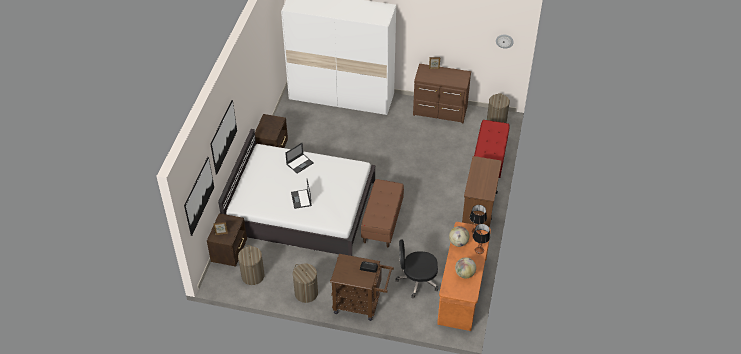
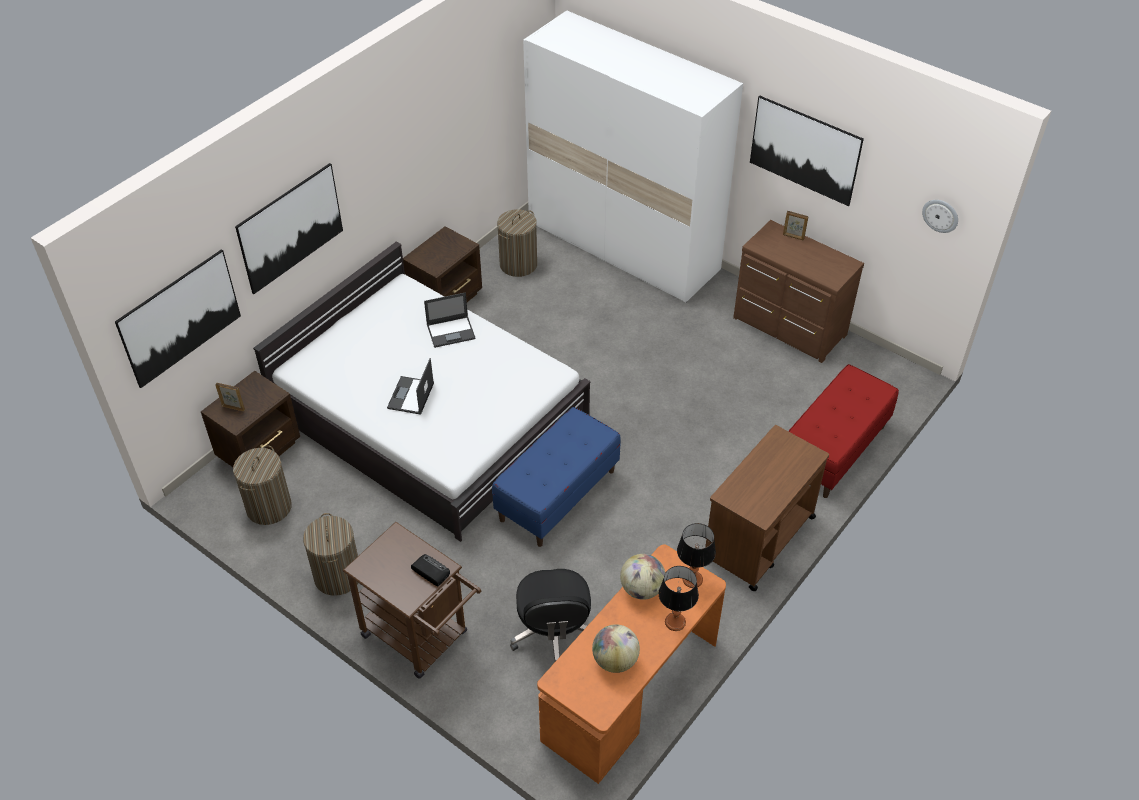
camera: 25 degrees right, 0 degrees up
(382, 222) = (557, 495): brown bench -> blue bench
(417, 280) = (554, 634): black office chair -> black office chair turned 120 degrees counterclockwise
(432, 27) = (804, 150): none -> picture
(496, 122) = (889, 381): laundry basket -> laundry basket (518, 264)

